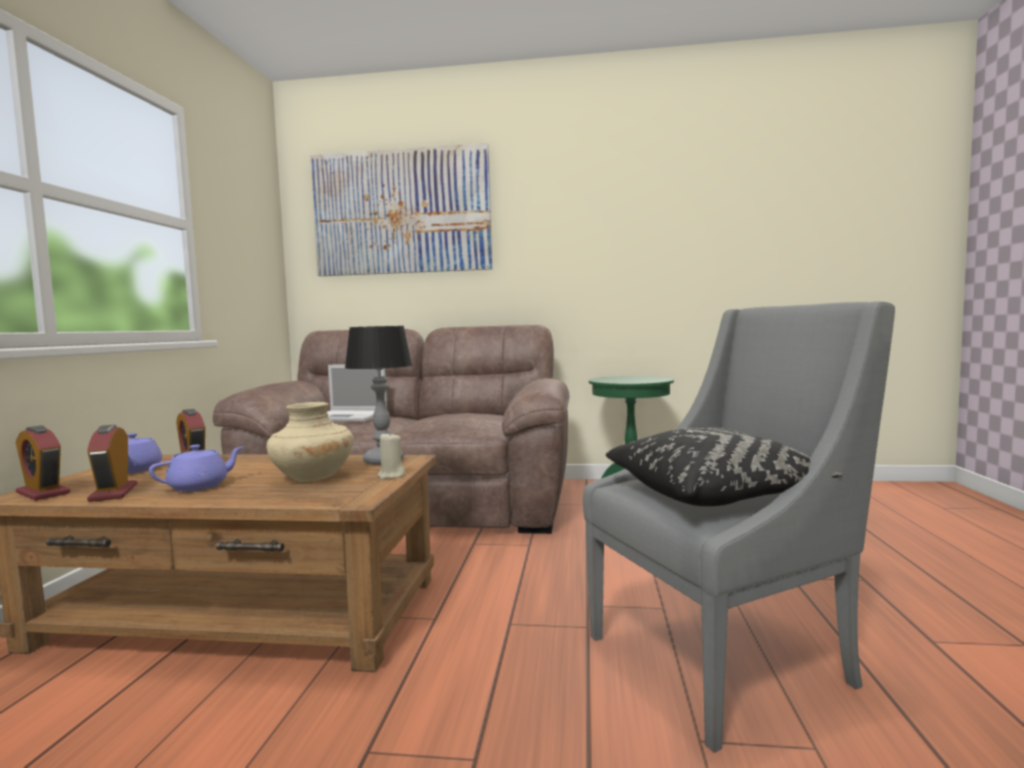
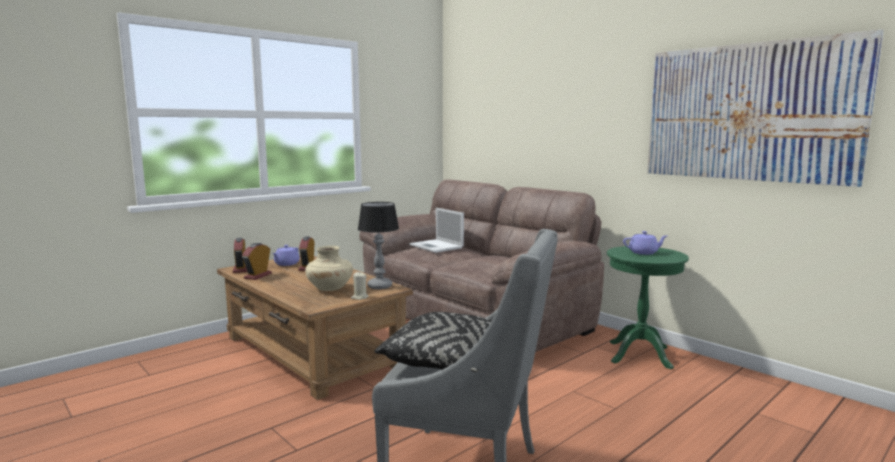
camera: 40 degrees right, 5 degrees up
(200, 486) = (287, 281): purple teapot -> purple teapot (644, 252)
(401, 212) = (509, 90): picture -> picture (748, 112)

